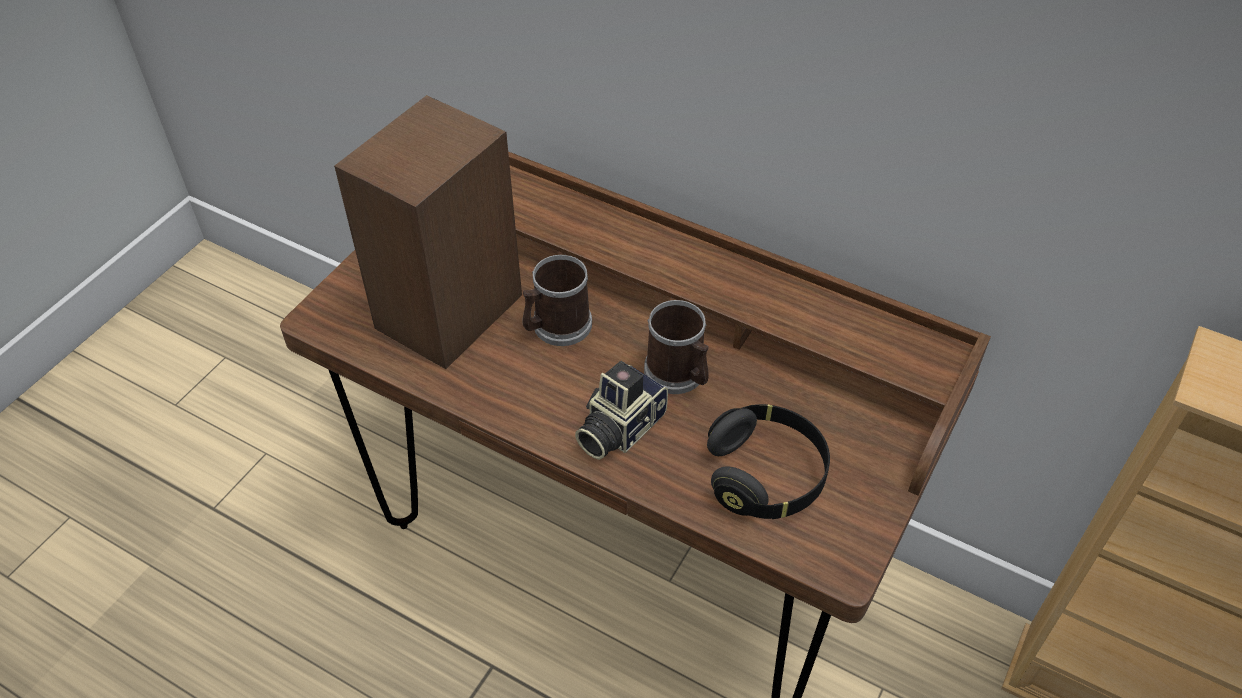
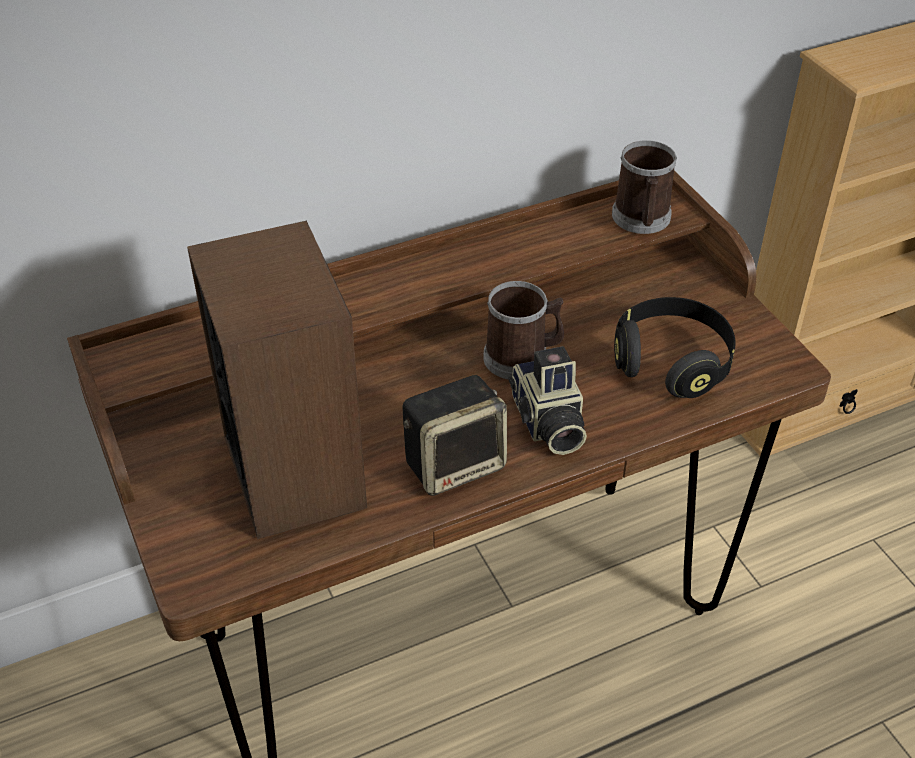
camera: 55 degrees left, 5 degrees down
(528, 395) = (455, 463): none -> speaker
(556, 327) = (391, 406): mug -> mug (642, 220)

